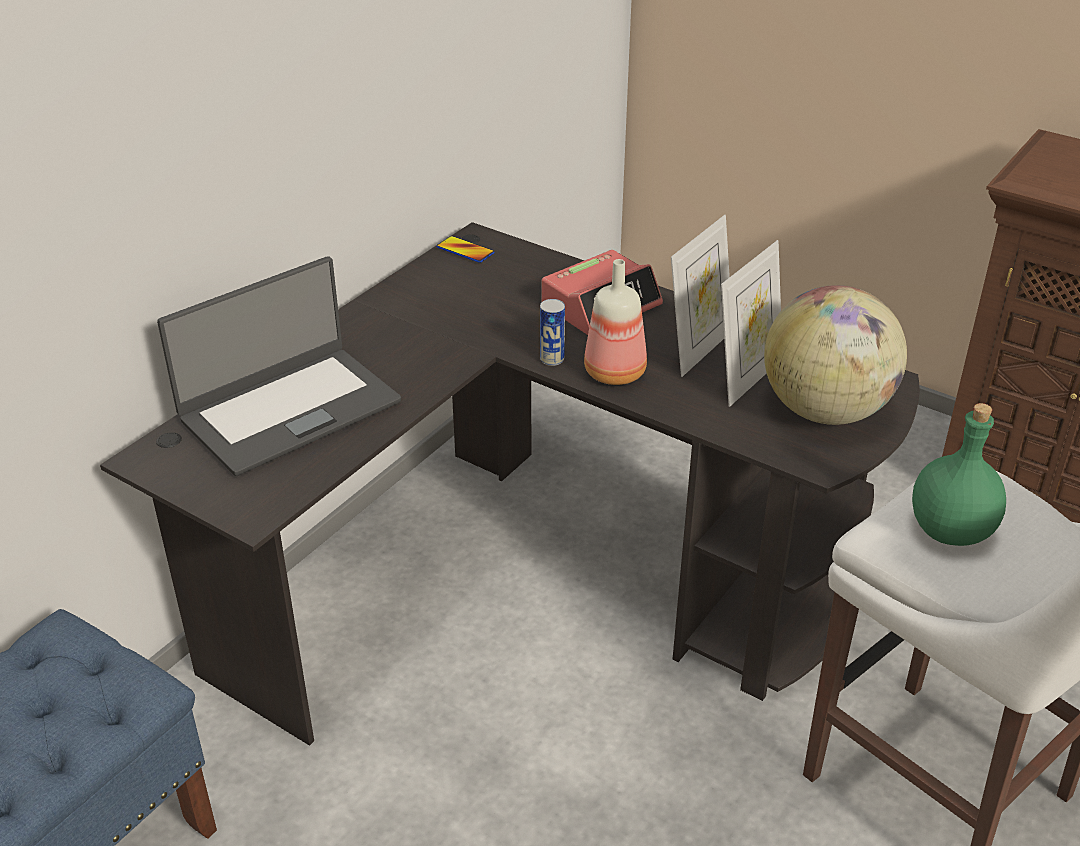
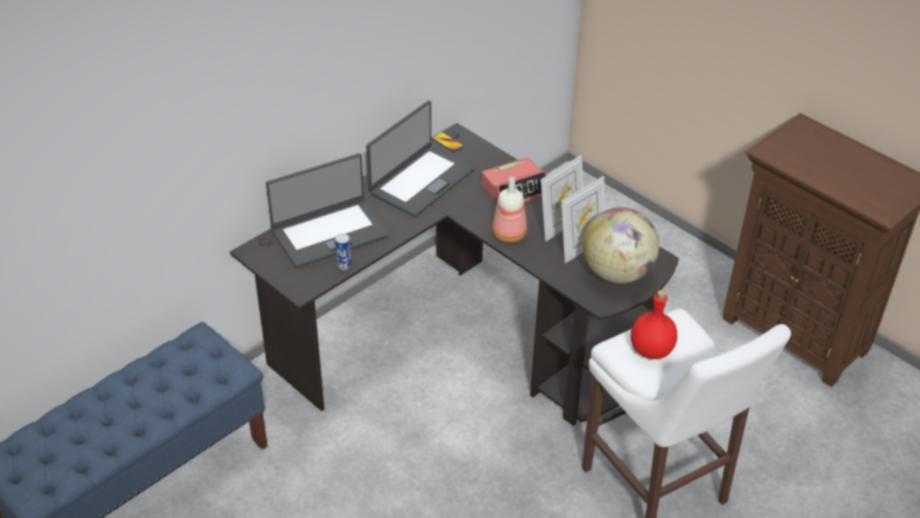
camera: 10 degrees right, 5 degrees up
(434, 310) = (420, 181): none -> laptop
(552, 359) = (477, 221): can -> can (344, 266)
(952, 531) = (652, 350): green bottle -> red bottle

